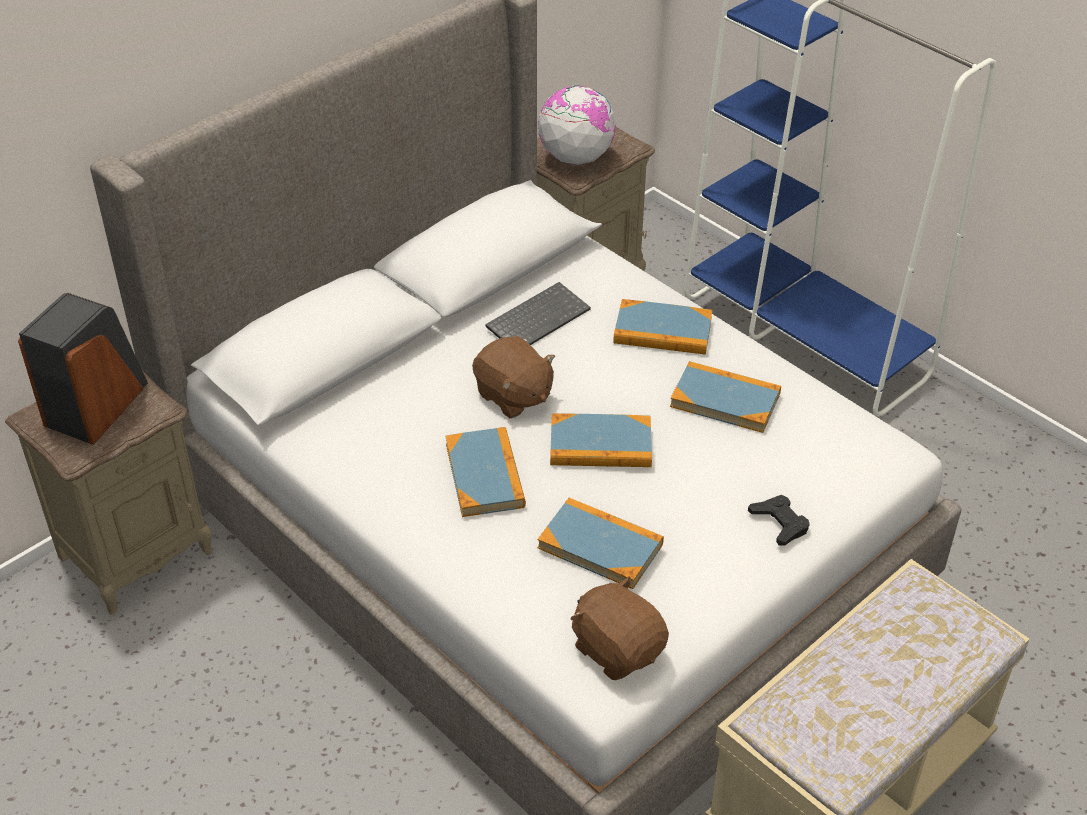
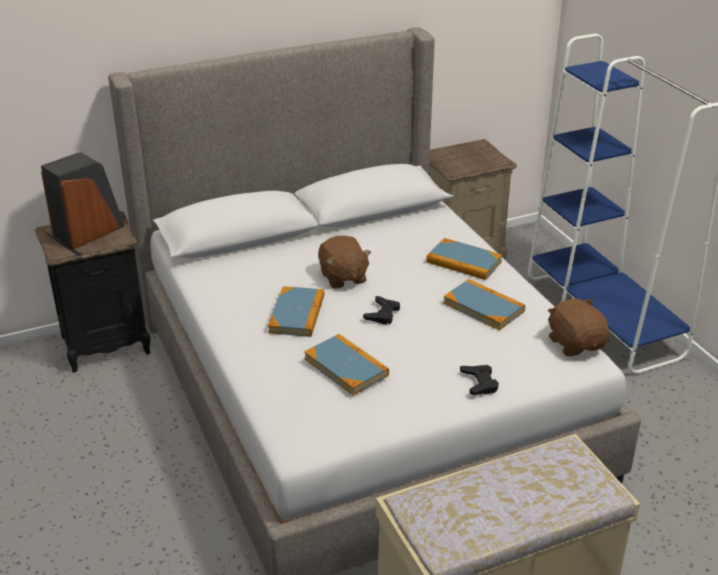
camera: 20 degrees right, 10 degrees down
(137, 556) = (106, 345): beige nightstand -> black nightstand
(538, 318) = (385, 240): keyboard -> none
(575, 157) = (460, 161): globe -> none
(600, 445) = (382, 314): book -> black game controller
(618, 649) = (323, 427): brown plush toy -> brown plush toy (575, 343)

